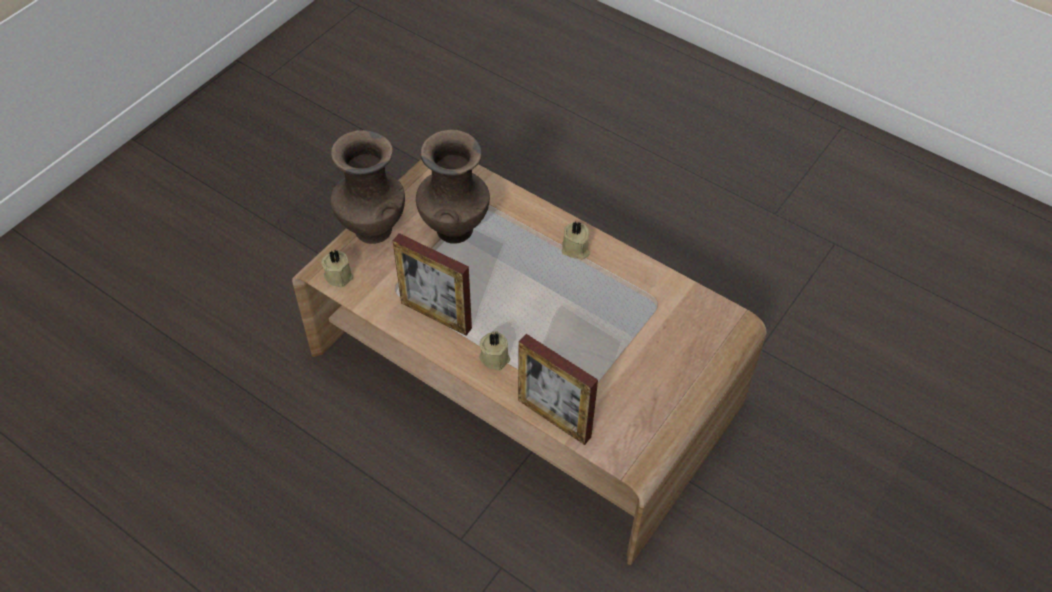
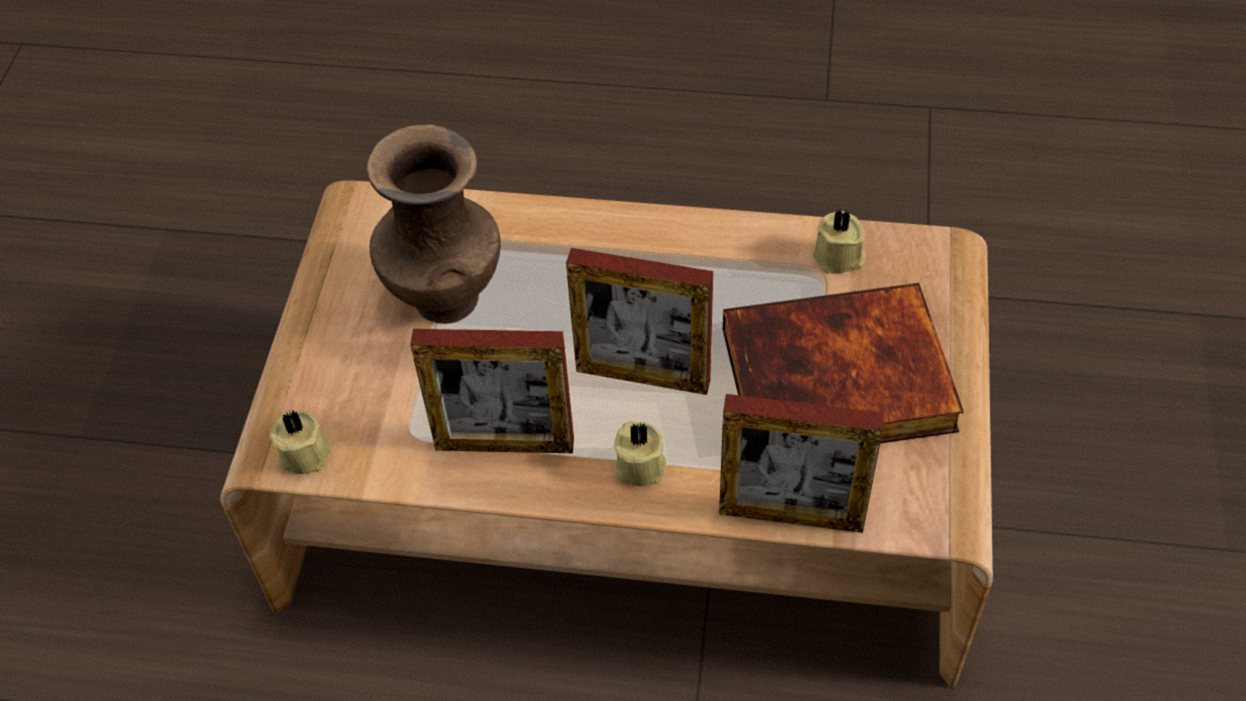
camera: 25 degrees left, 0 degrees up
(371, 229) = (311, 356): brown vase -> none
(526, 313) = (643, 376): none -> picture frame
(575, 249) = (651, 248): beige candle -> beige candle (839, 258)
(624, 363) = (836, 383): none -> book

